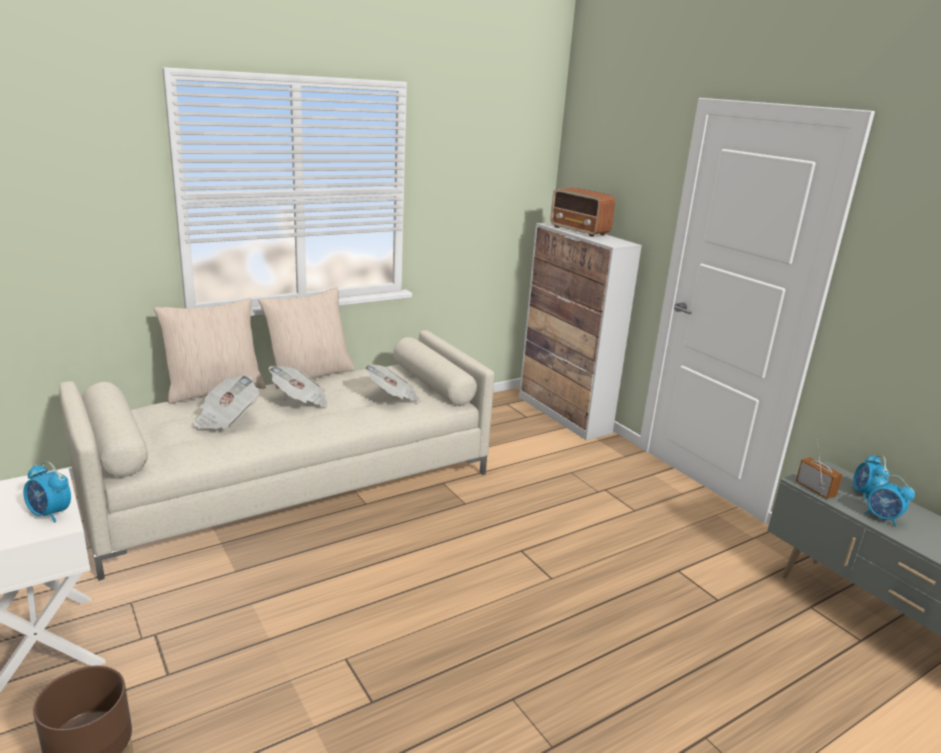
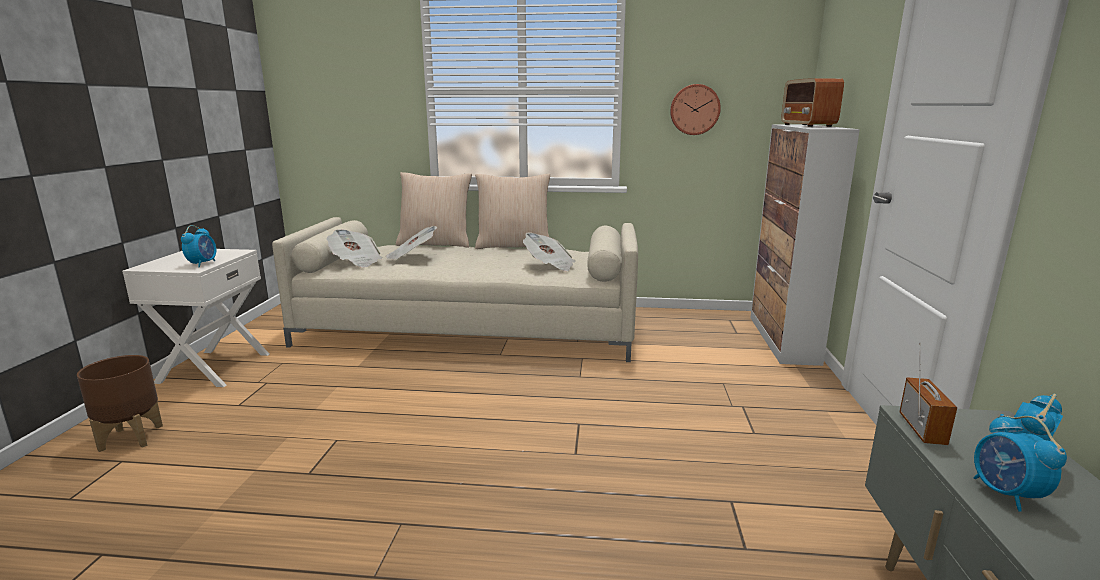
camera: 40 degrees right, 5 degrees down
(50, 514) = (203, 264): alarm clock -> alarm clock turned 150 degrees counterclockwise
(300, 400) = (477, 256): newspaper -> newspaper (356, 262)
(467, 209) = (694, 109): none -> wall clock

